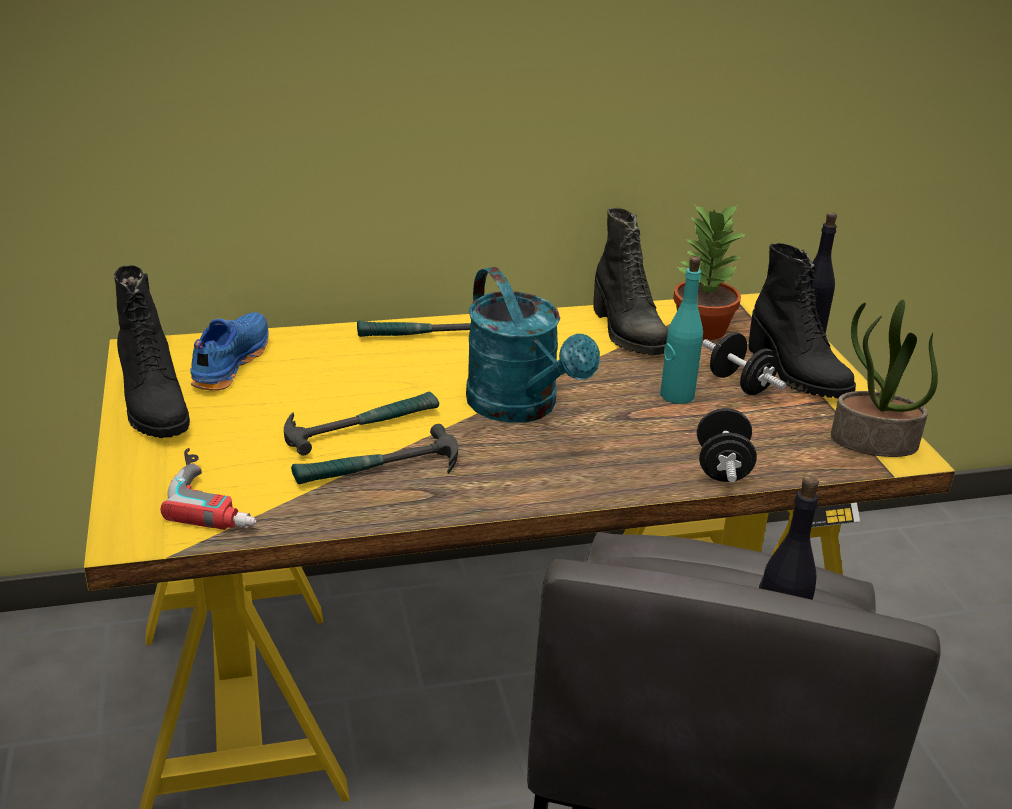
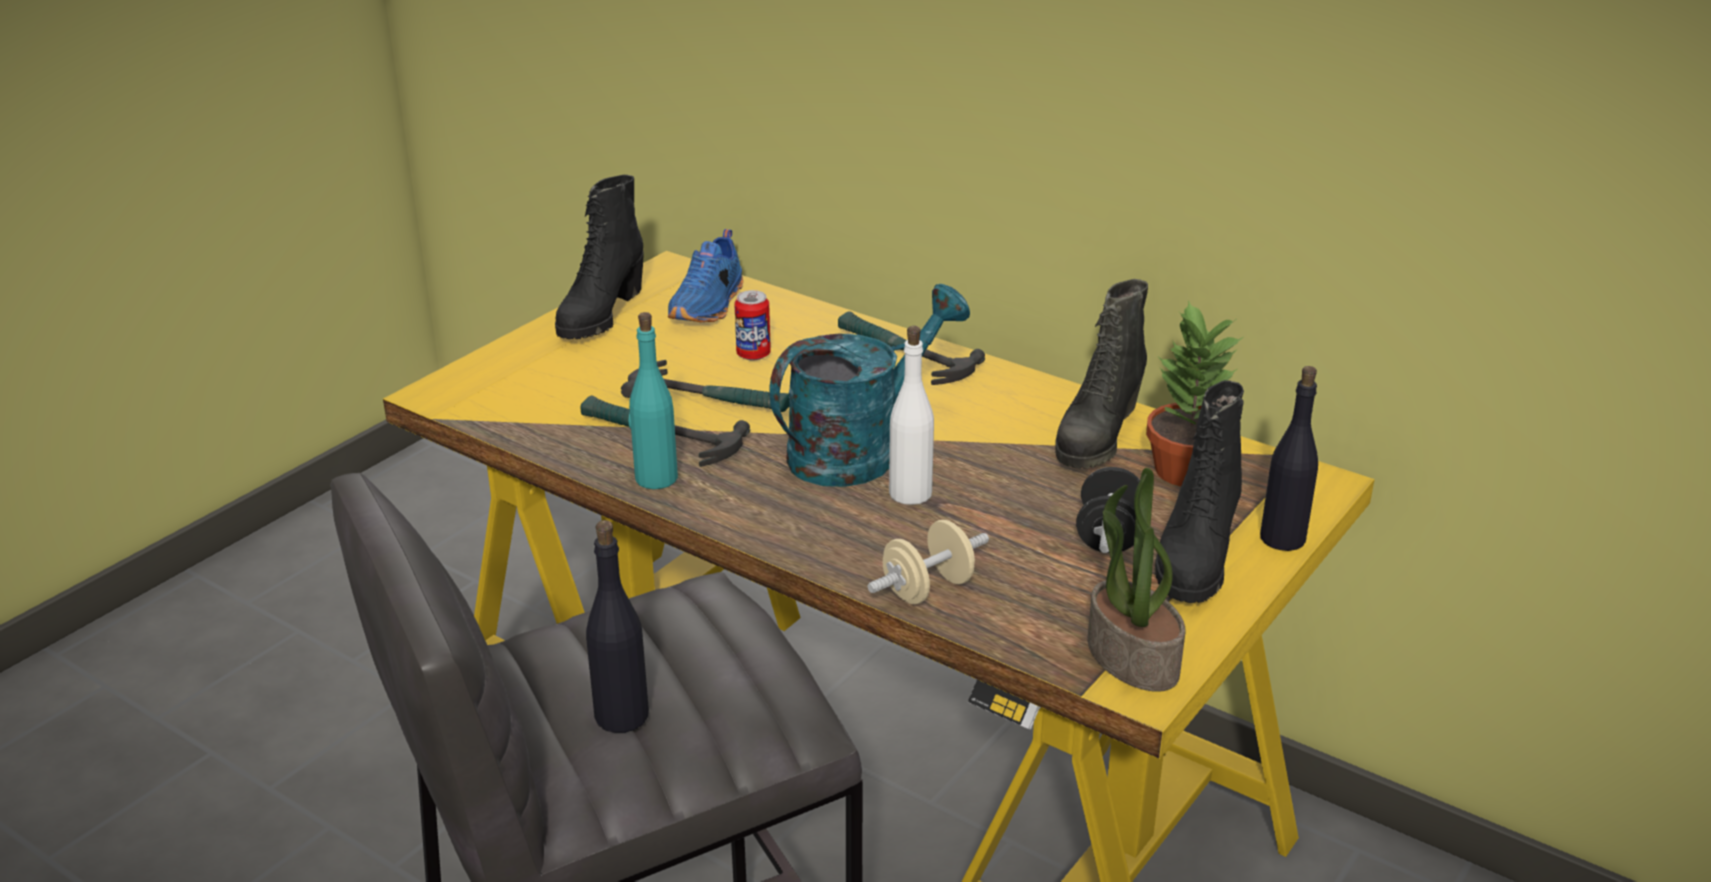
camera: 50 degrees right, 0 degrees up
(219, 496) = (529, 396): power drill -> none
(228, 363) = (709, 305): blue shoe -> blue shoe turned 135 degrees clockwise
(331, 382) = (753, 355): none -> can
(521, 408) = (859, 449): turquoise watering can -> turquoise watering can turned 150 degrees counterclockwise
(602, 418) = (910, 493): none -> white bottle
(676, 395) = (1021, 512): turquoise bottle -> turquoise bottle (655, 478)
(722, 467) = (927, 589): black dumbbell -> beige dumbbell

